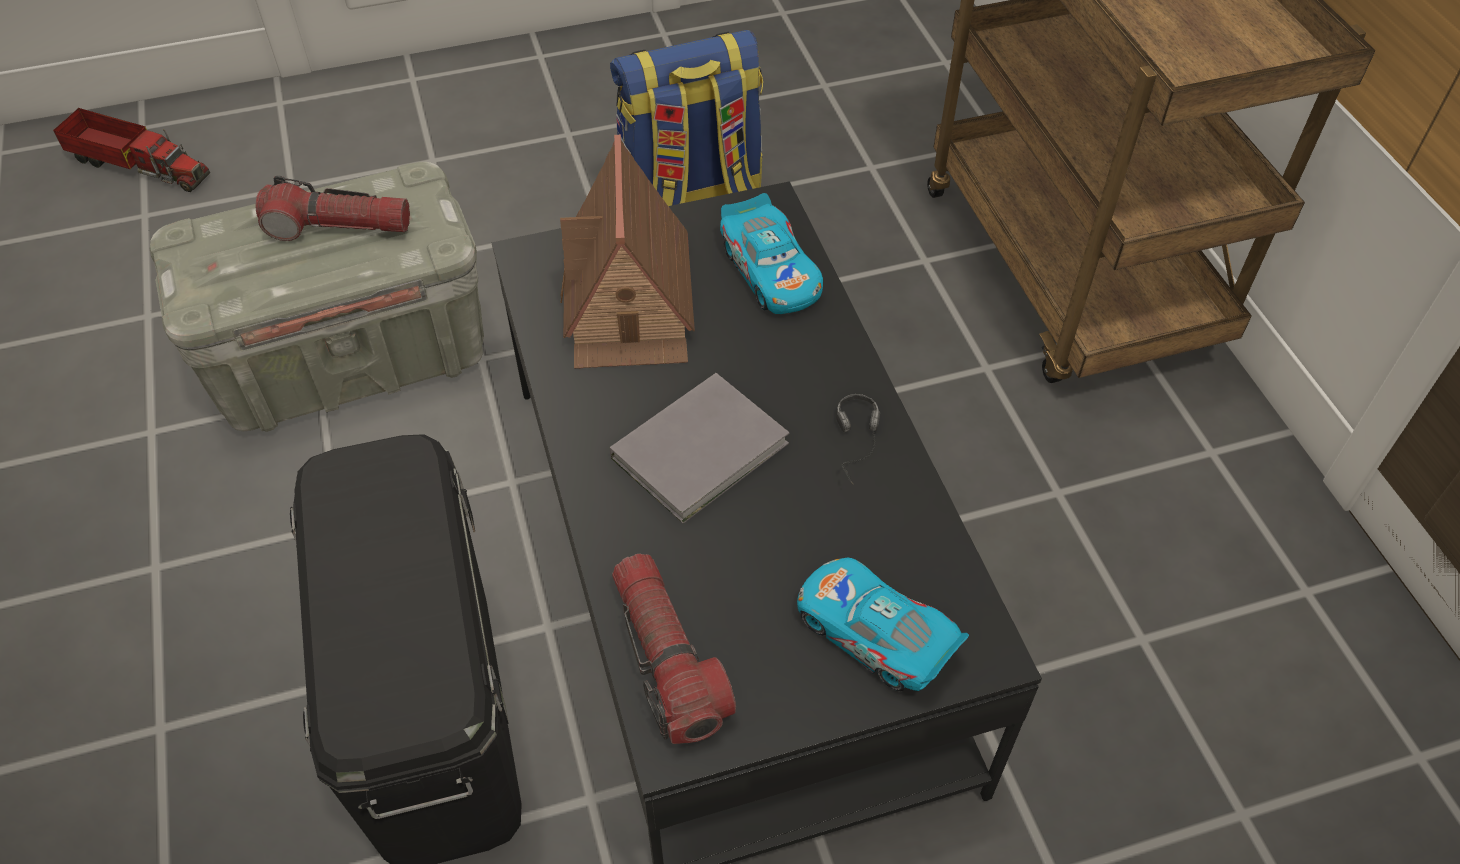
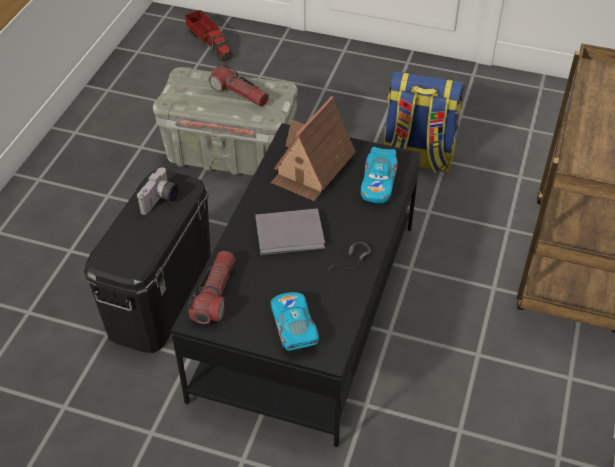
camera: 35 degrees right, 5 degrees down
(376, 522) = (160, 201): none -> camera

